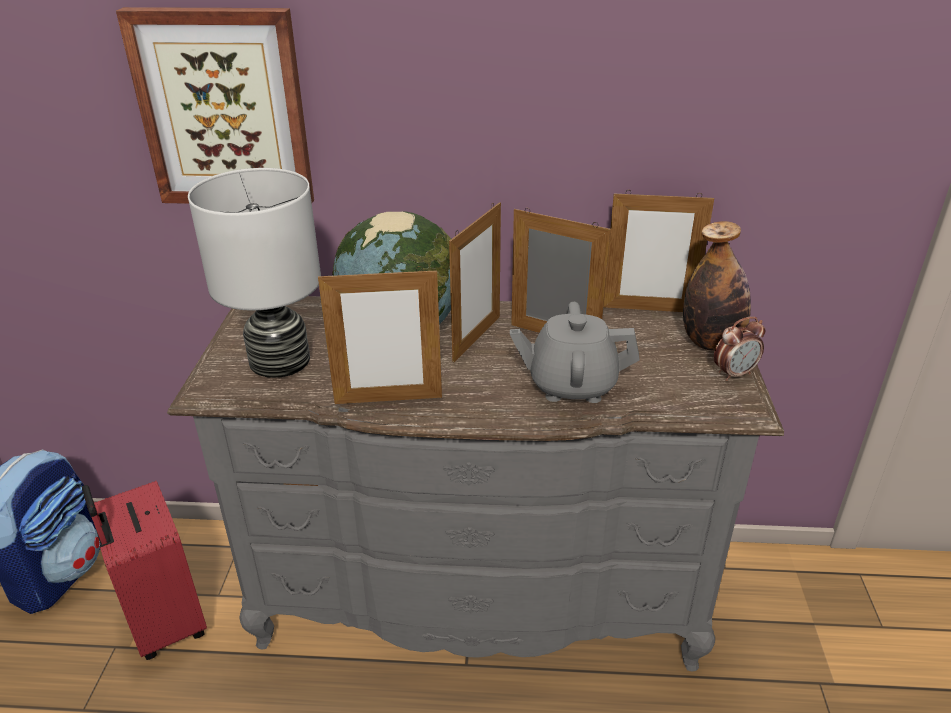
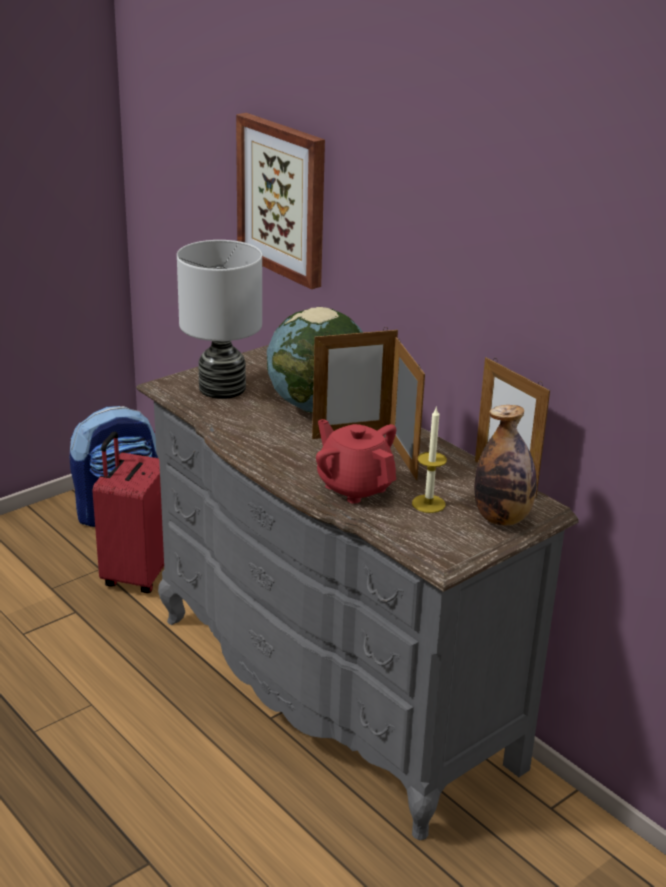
camera: 45 degrees right, 5 degrees down
(388, 400) = (240, 437): picture frame -> none
(571, 385) = (355, 487): grey teapot -> red teapot
(647, 364) = (428, 504): none -> candle
(734, 374) = (475, 541): alarm clock -> none

